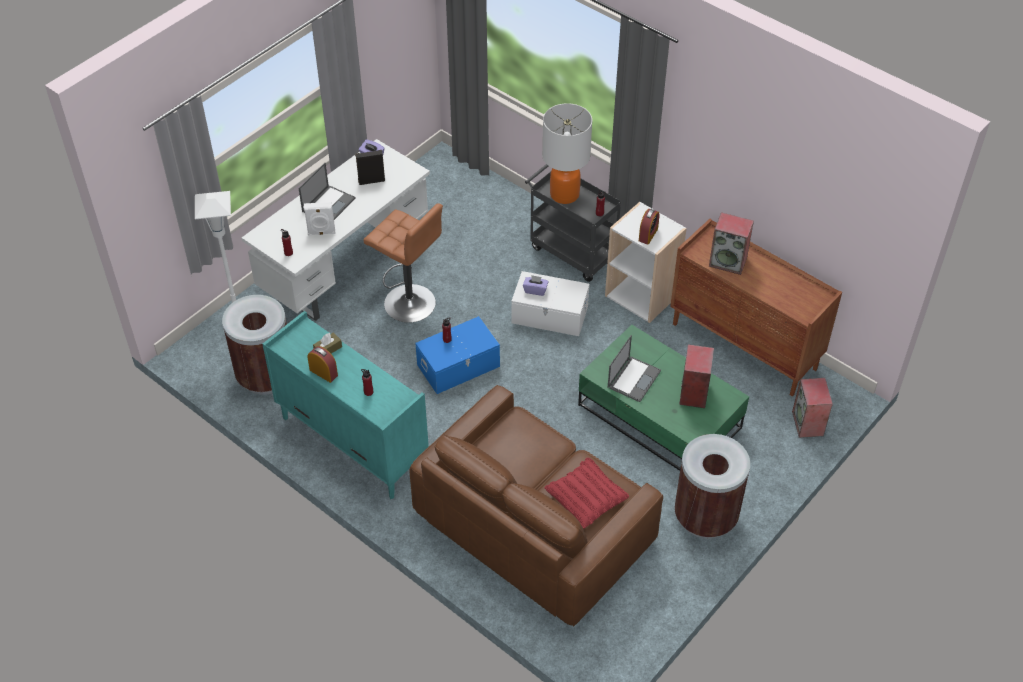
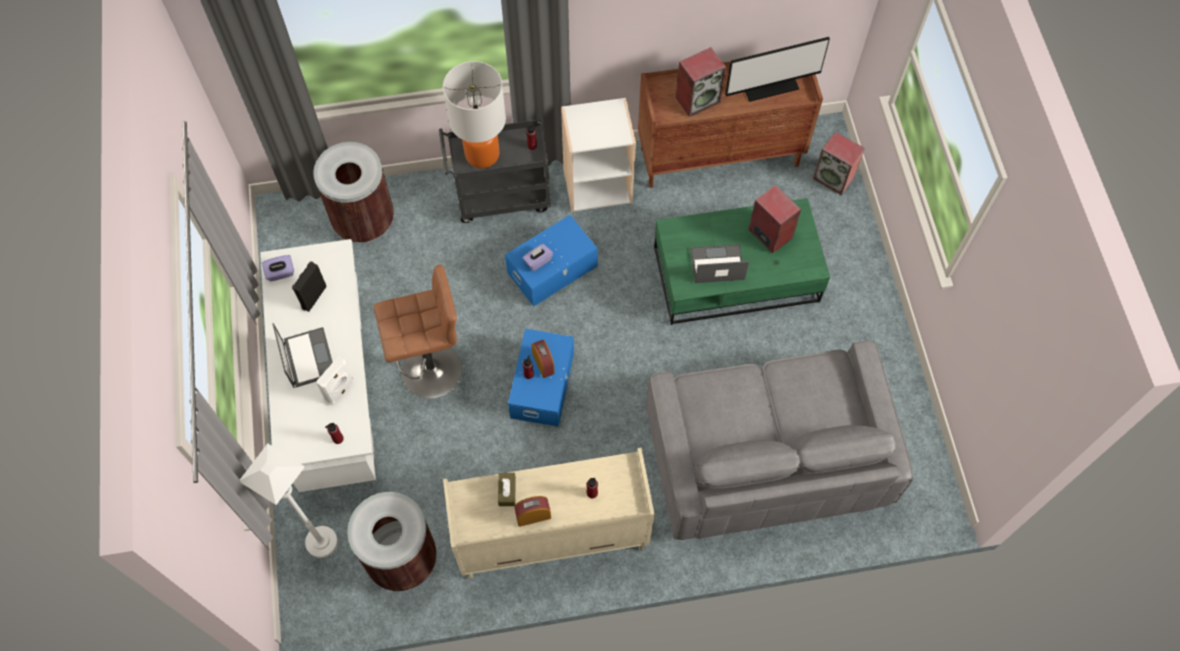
camera: 50 degrees left, 15 degrees up
(352, 443) = (551, 538): turquoise cabinet -> beige cabinet
(533, 527) = (767, 457): brown sofa -> grey sofa
(550, 315) = (553, 270): white storage box -> blue storage box
(586, 497) = (822, 399): red pillow -> none
(634, 378) = (716, 264): laptop -> laptop turned 75 degrees counterclockwise
(648, 234) = (606, 131): alarm clock -> alarm clock (543, 363)
(705, 517) = (862, 321): brown trash can -> brown trash can (364, 221)
(789, 291) = (769, 84): none -> monitor

